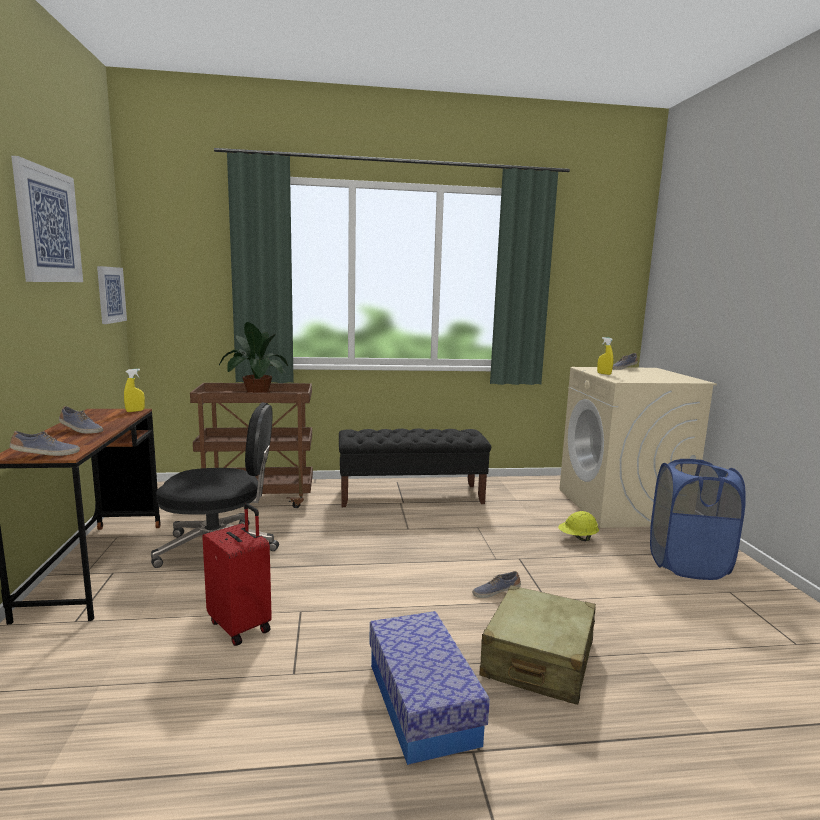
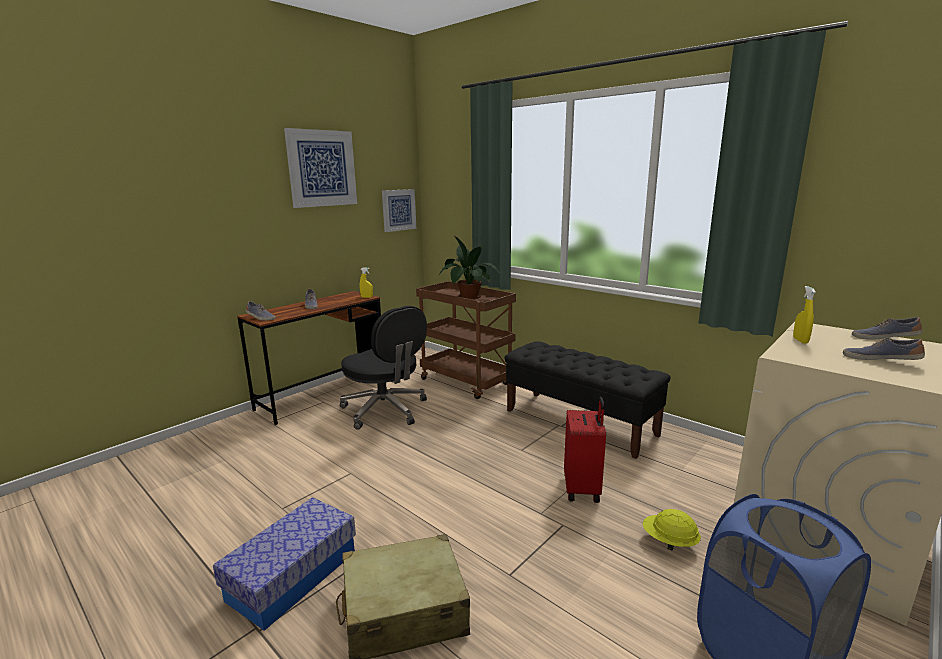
camera: 50 degrees right, 5 degrees up
(241, 625) = (313, 464): red suitcase -> red suitcase (583, 489)
(496, 592) = (482, 540): shoe -> shoe (880, 360)

